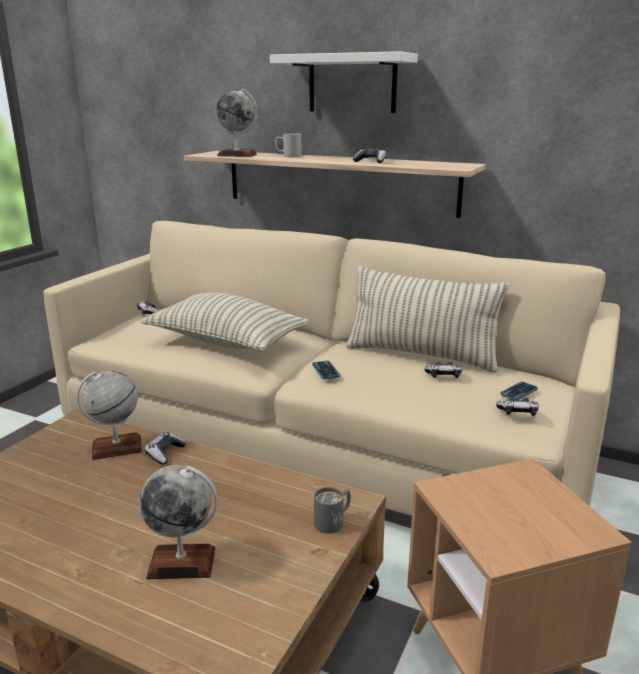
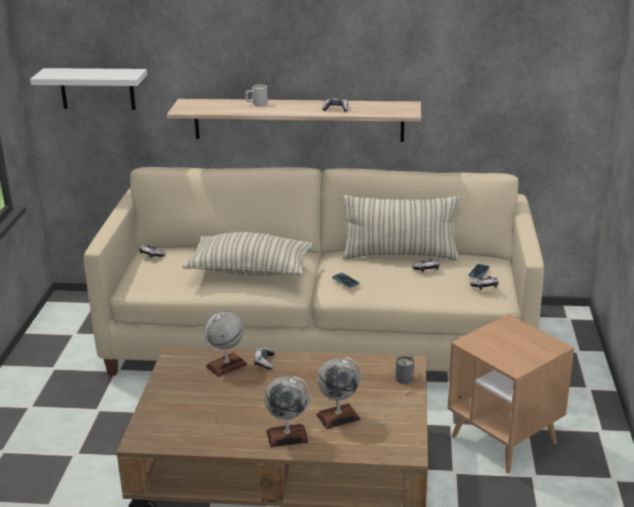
camera: 20 degrees left, 5 degrees up
(237, 155) = (213, 108): globe -> globe (287, 436)
(352, 84) = (307, 44): white shelf -> white shelf (97, 88)

